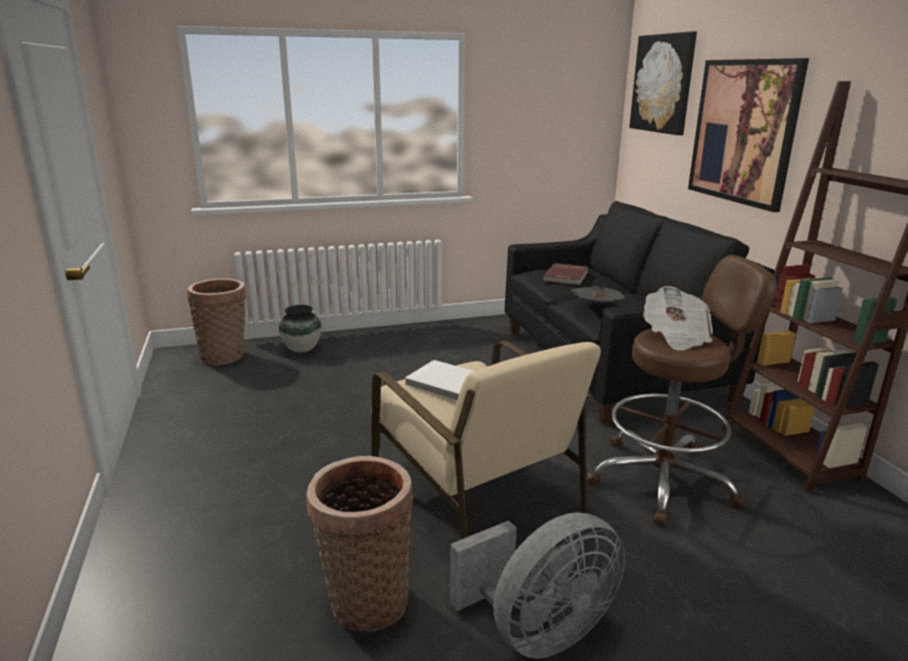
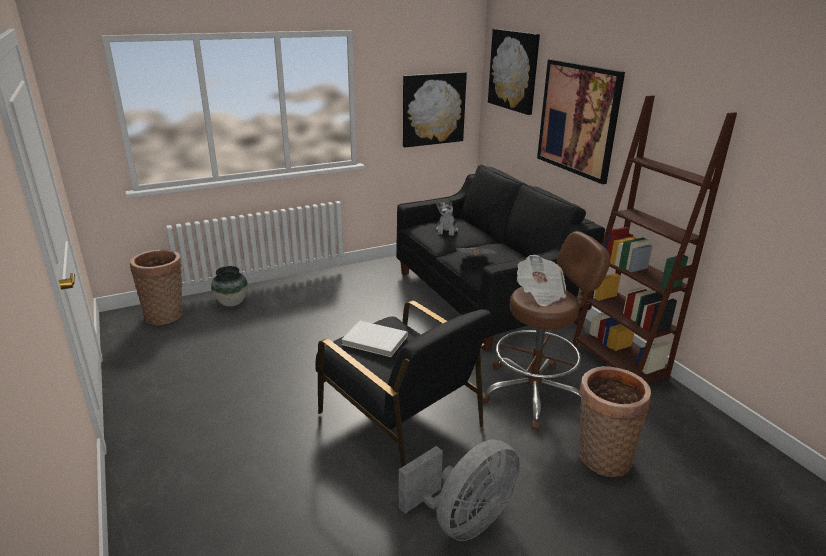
camera: 10 degrees left, 5 degrees up
(365, 599) = (336, 513): basket -> basket (601, 457)
(473, 492) = (398, 419): beige armchair -> black armchair
(560, 135) = (433, 109): none -> picture
(566, 276) = (447, 230): red book -> plush toy

